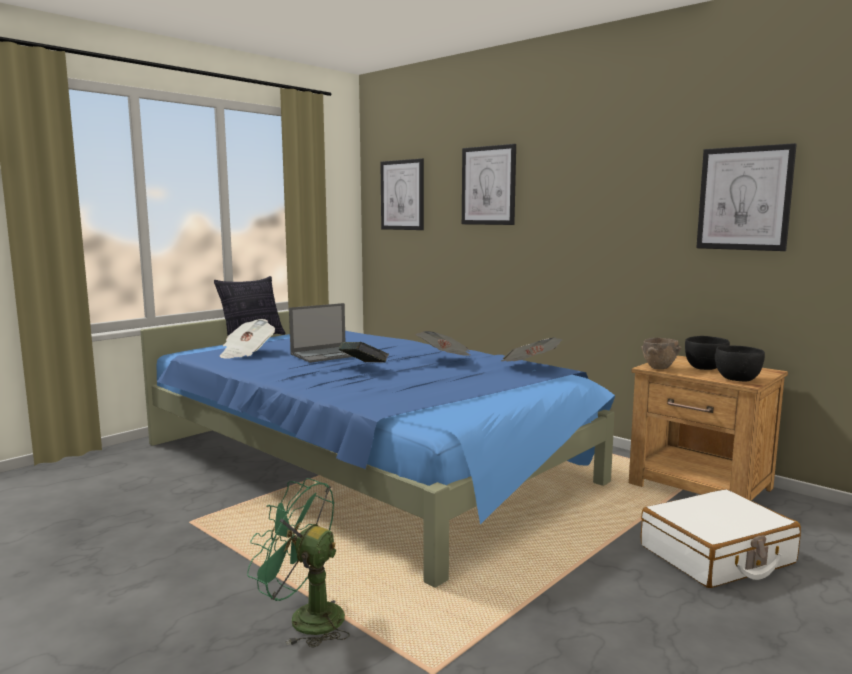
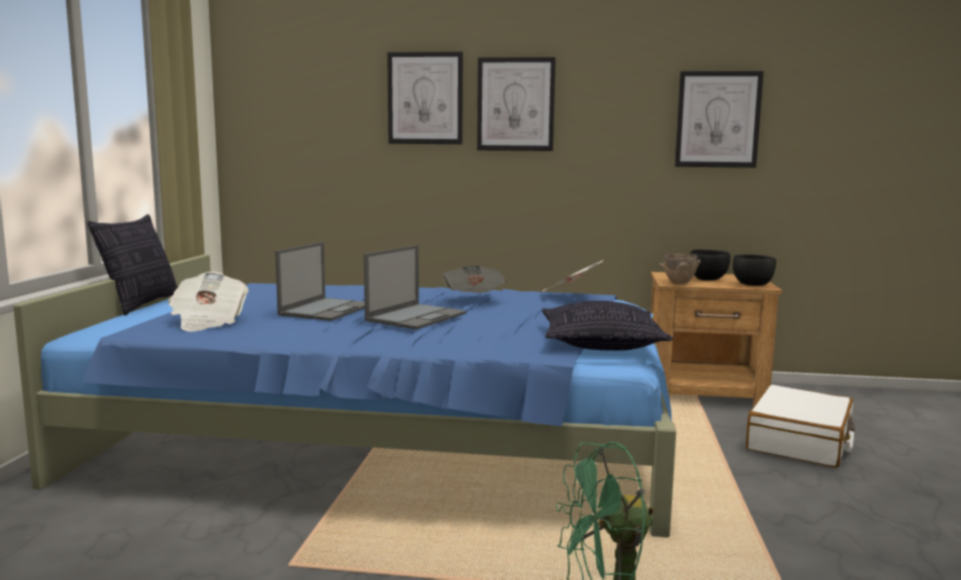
camera: 35 degrees left, 0 degrees up
(363, 367) = (417, 317): book -> laptop
(402, 195) = (290, 106): picture -> picture (515, 104)
(448, 410) = (601, 344): none -> pillow

